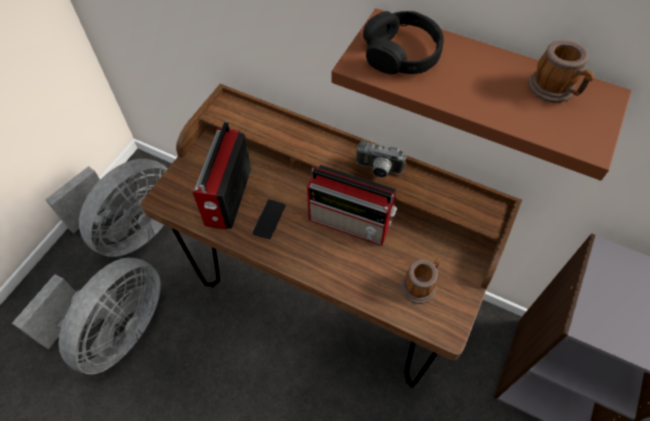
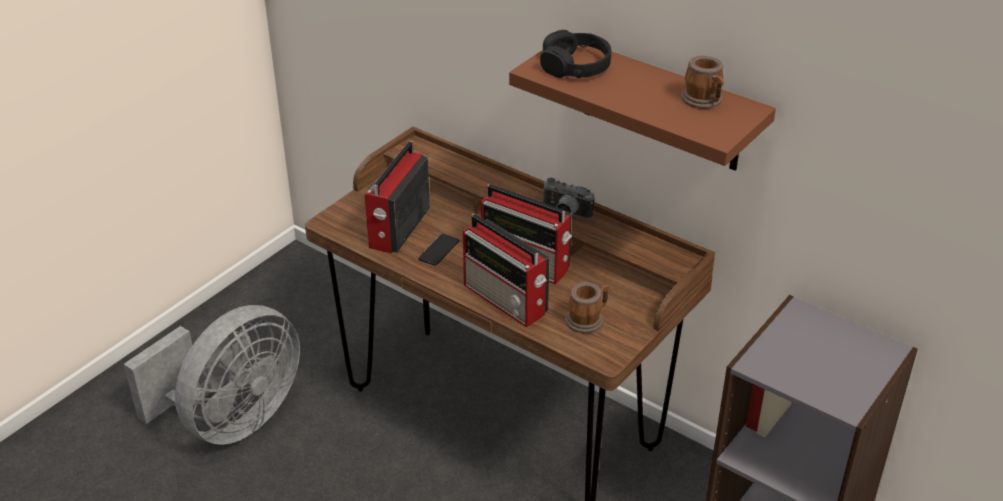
camera: 10 degrees right, 20 degrees down
(134, 230) = (274, 322): grey fan -> none
(343, 272) = (506, 300): none -> radio

